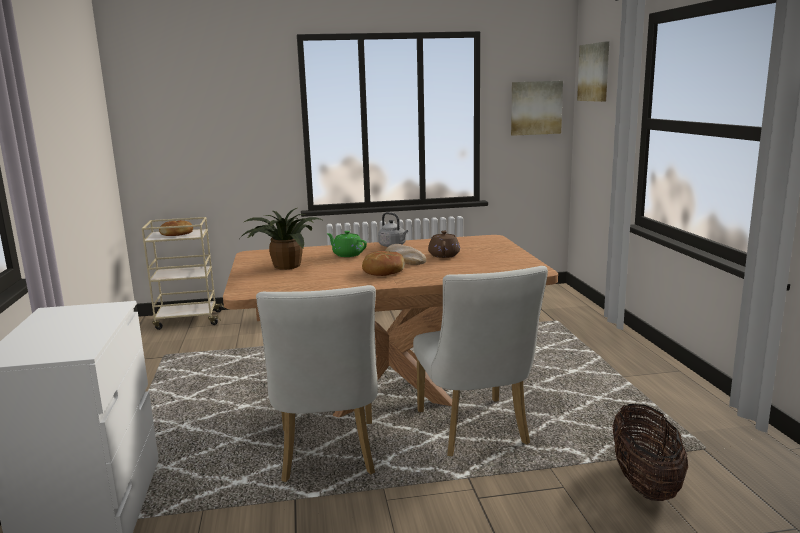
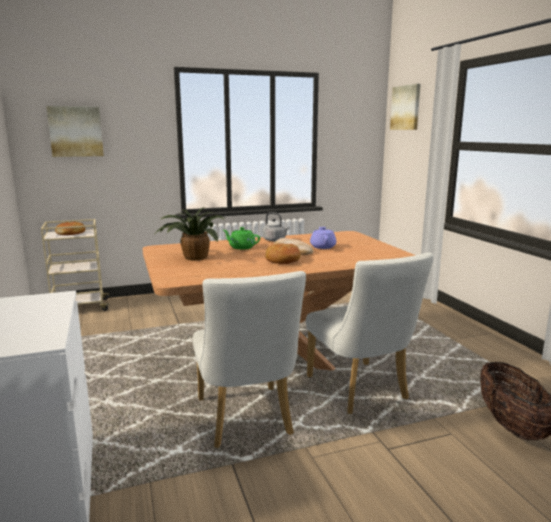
camera: 10 degrees left, 0 degrees up
(444, 255) = (322, 246): brown teapot -> purple teapot
(535, 108) = (358, 134): picture -> picture (76, 131)

